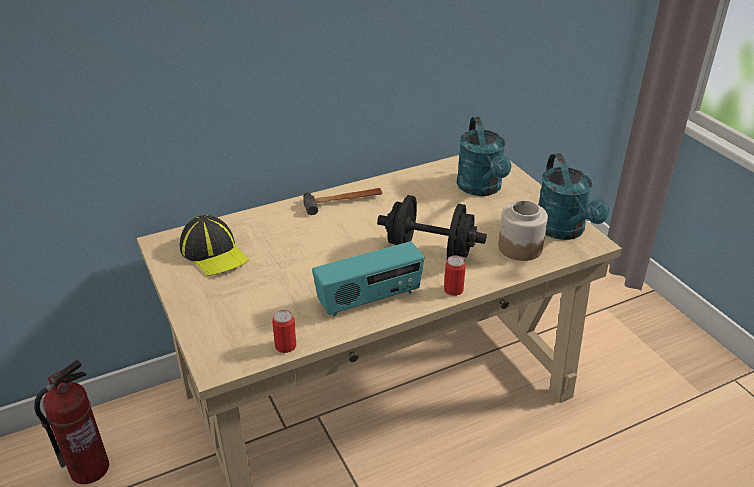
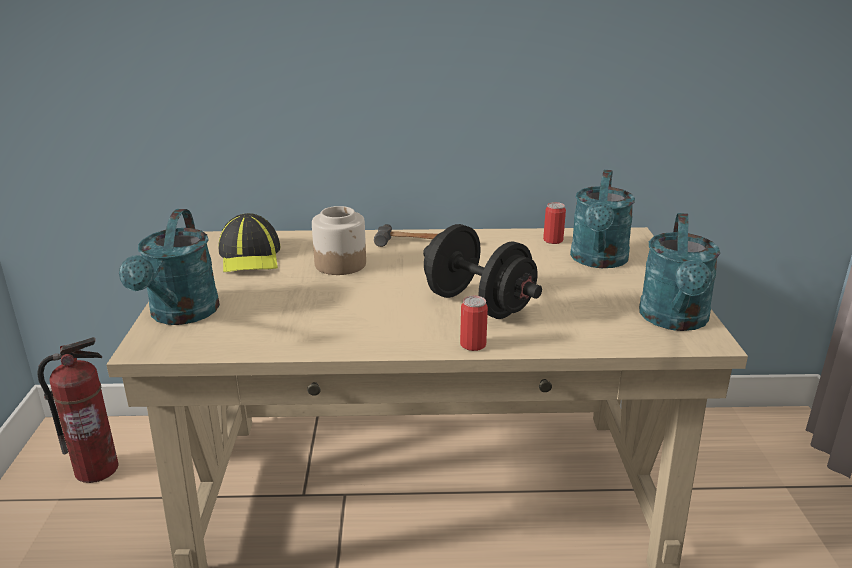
camera: 25 degrees right, 10 degrees down
(213, 328) = (181, 315): none -> turquoise watering can
(285, 346) = (232, 348): can -> can (553, 240)
(369, 299) = (365, 330): radio -> none
(520, 247) = (598, 323): jar -> jar (340, 264)

